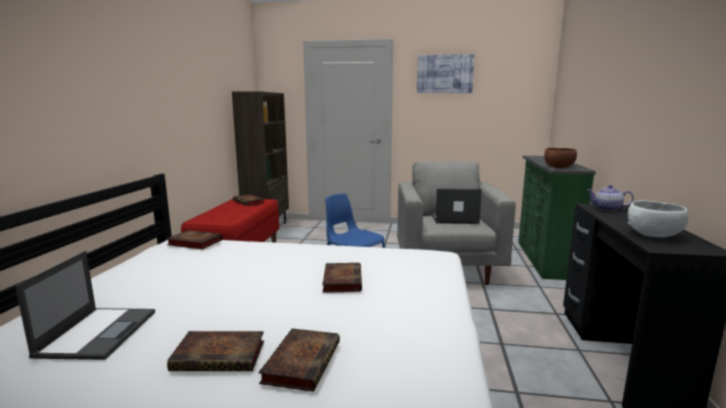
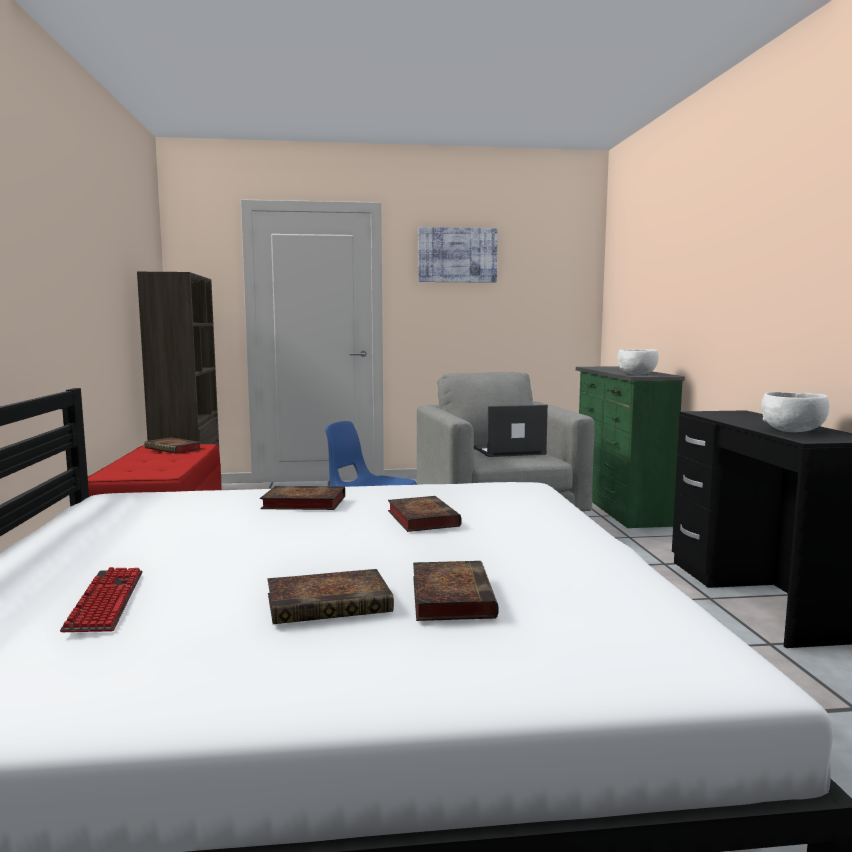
camera: 15 degrees left, 5 degrees down
(98, 332) = (106, 601): laptop -> keyboard
(193, 243) = (145, 495): book -> book (301, 503)
(559, 167) = (637, 374): brown bowl -> white bowl
(607, 209) = (720, 414): teapot -> none

